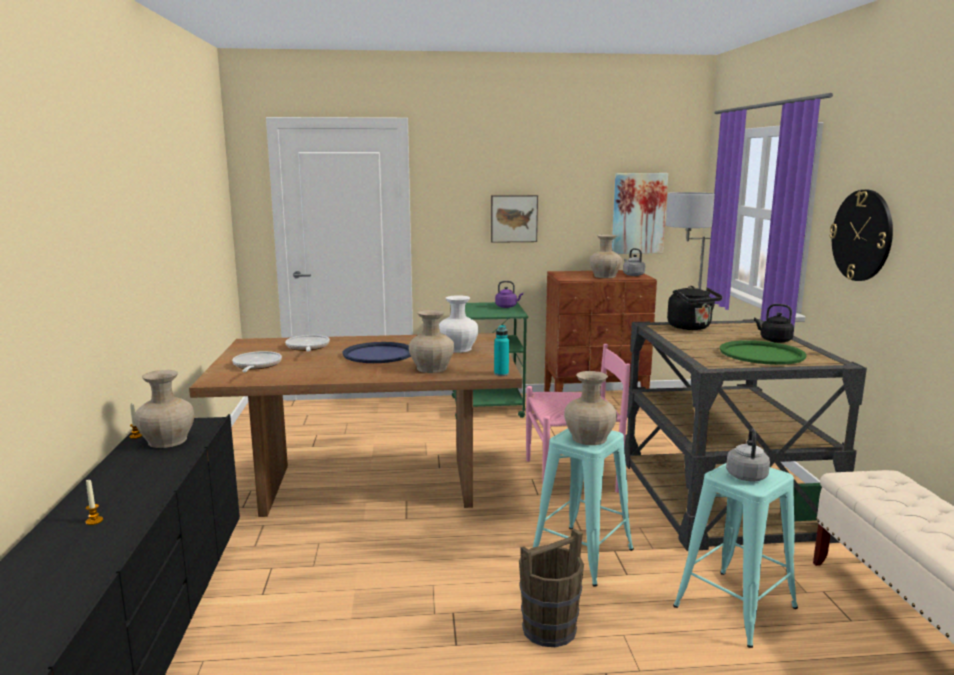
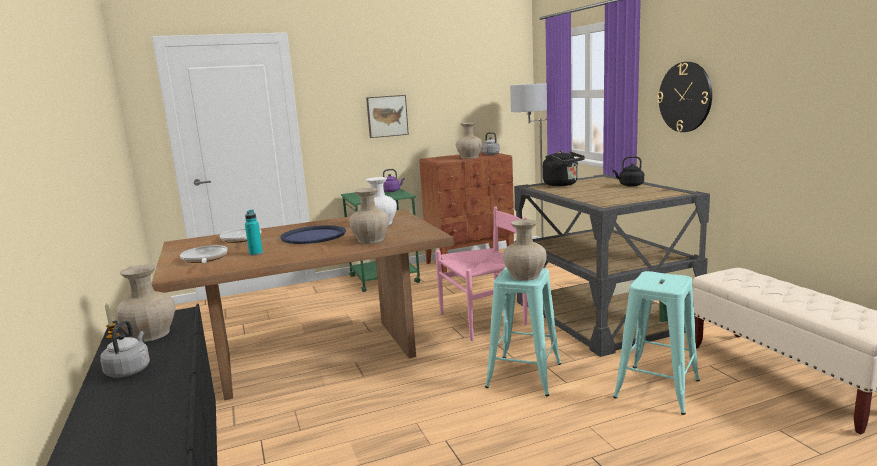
camera: 15 degrees left, 0 degrees up
(94, 521) = (126, 413): candle -> none
(501, 374) = (433, 236): turquoise bottle -> turquoise bottle (256, 253)
(548, 629) = (530, 435): brown bucket -> none
(638, 213) = (485, 105): picture -> none
(746, 475) = (659, 282): grey kettle -> grey kettle (129, 370)
(761, 354) = (631, 194): green tray -> none

